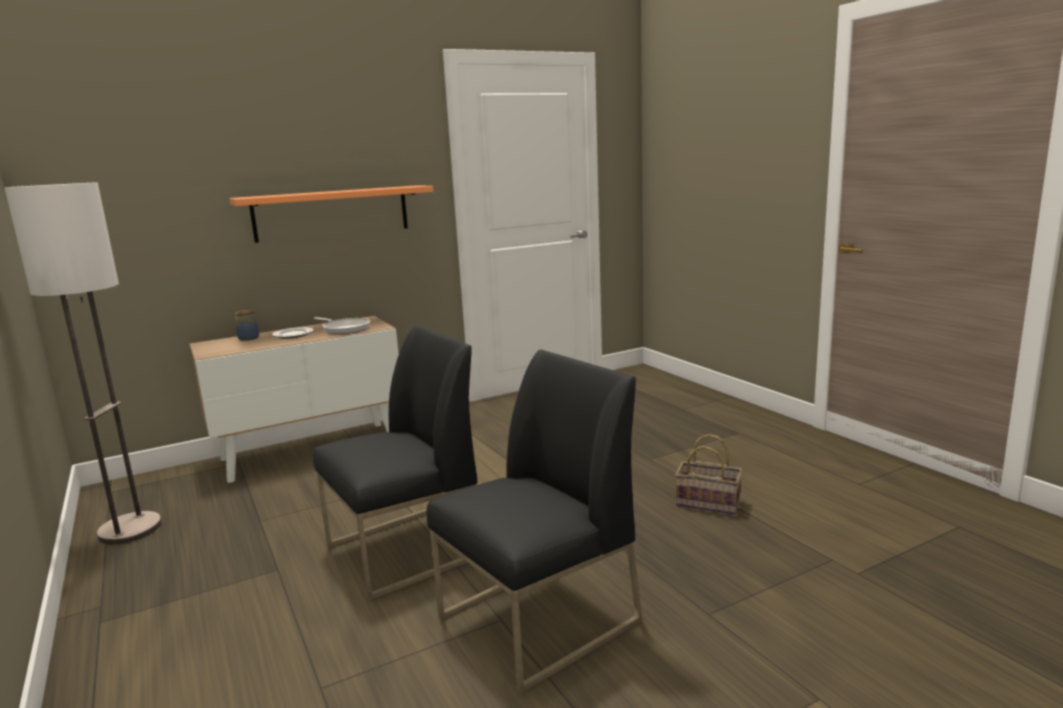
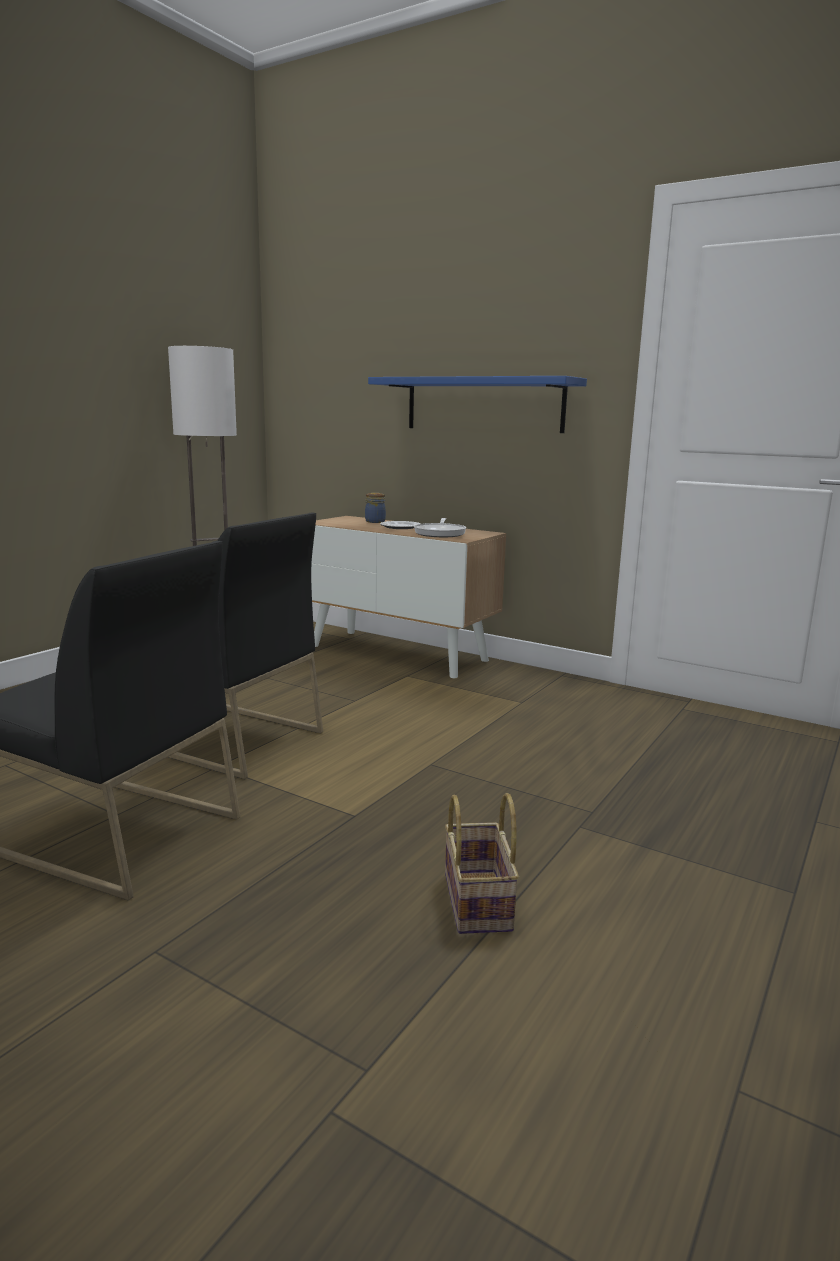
camera: 60 degrees right, 0 degrees up
(332, 213) = (483, 404): orange shelf -> blue shelf

